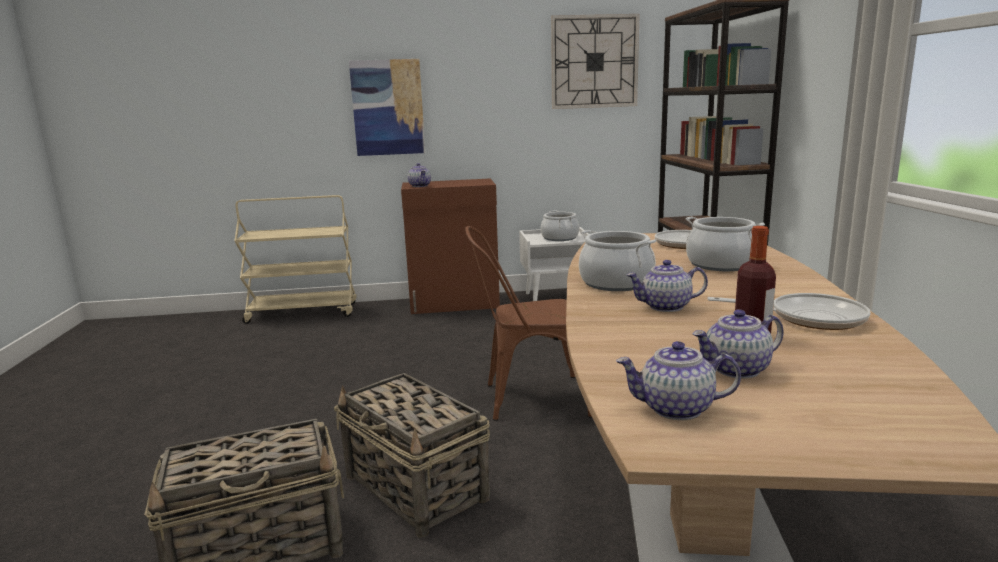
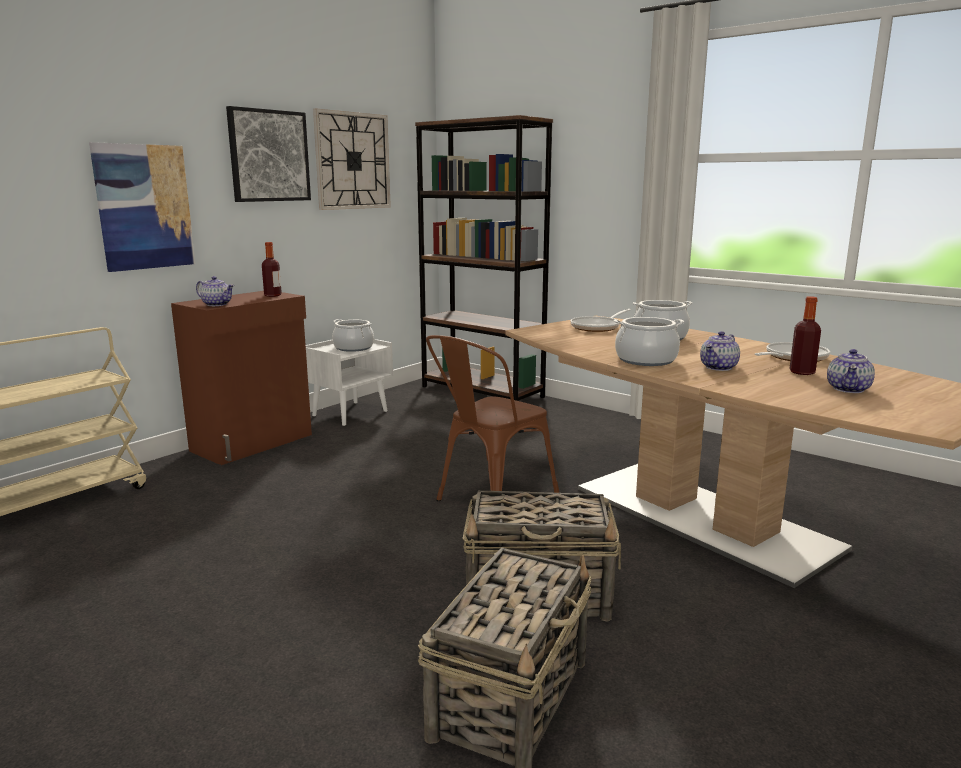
camera: 45 degrees left, 0 degrees up
(476, 182) = (273, 295): none -> bottle
(501, 62) = (269, 156): none -> picture
(675, 409) = (887, 412): teapot -> none

